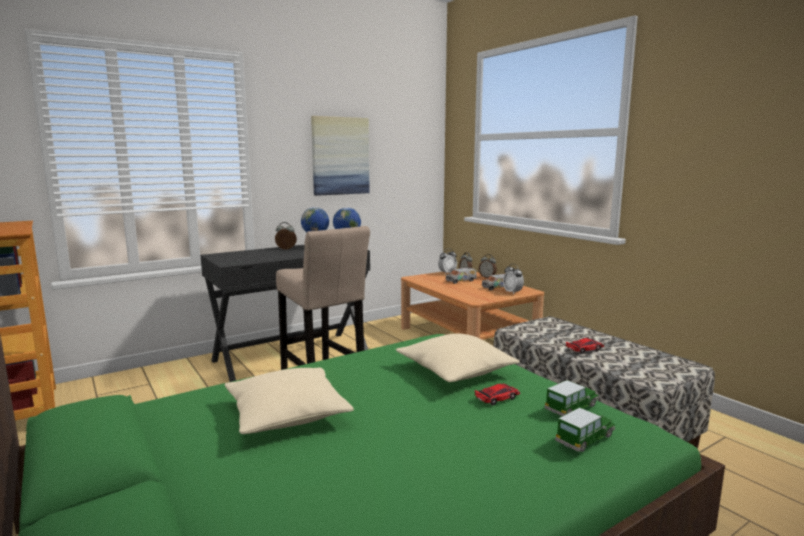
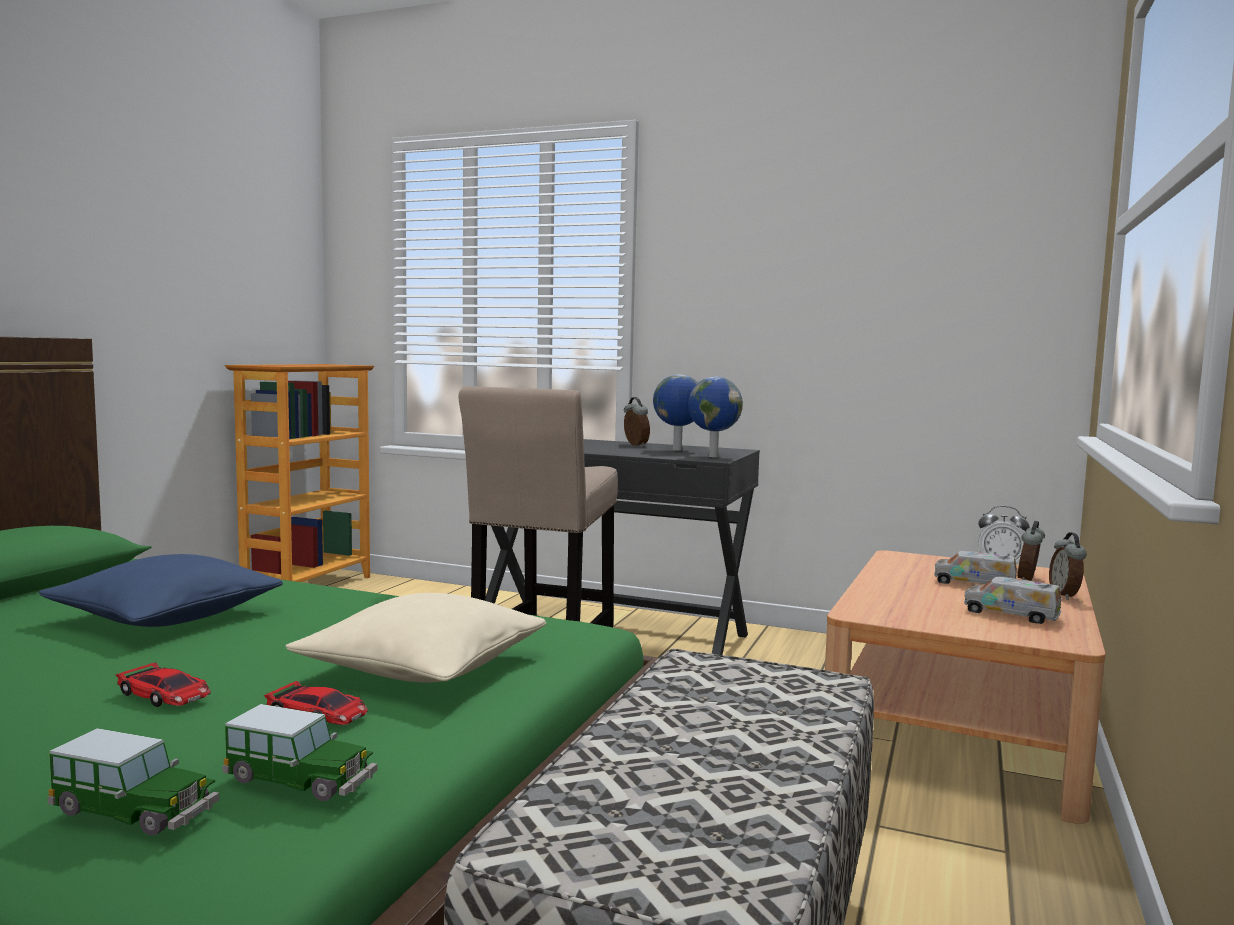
camera: 55 degrees right, 5 degrees down
(287, 415) = (167, 616): beige pillow -> blue pillow
(340, 156) = (804, 287): picture -> none
(512, 292) = (1008, 630): alarm clock -> none
(585, 349) = (673, 740): toy car -> toy car (164, 695)

